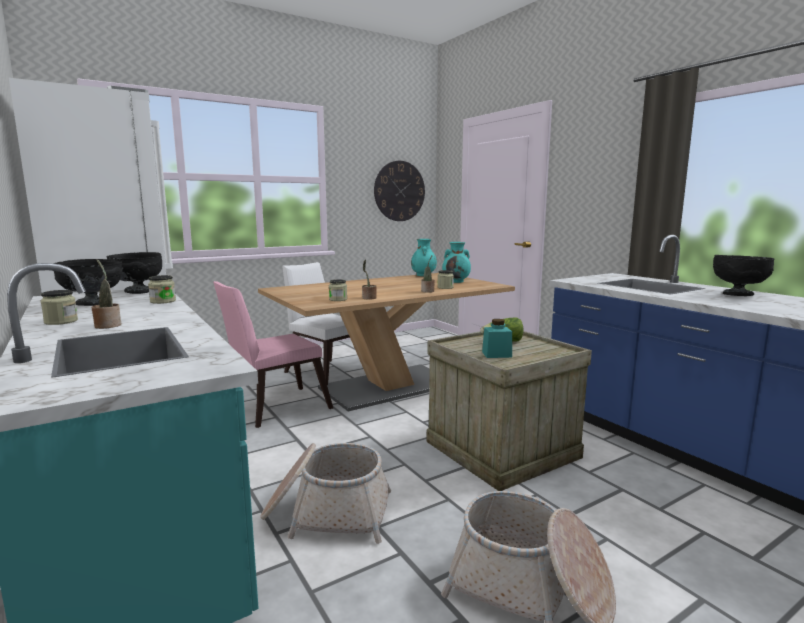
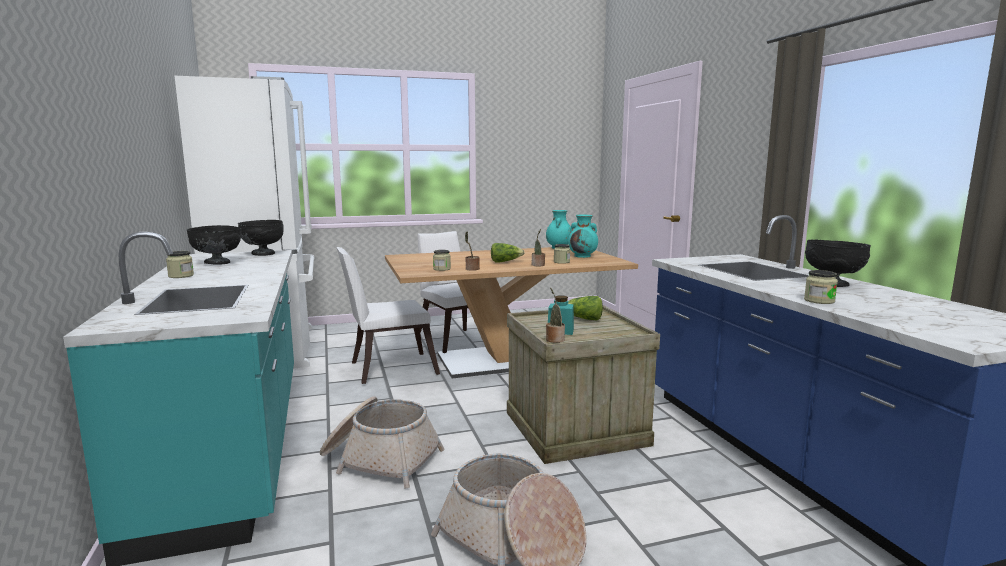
camera: 15 degrees right, 0 degrees up
(107, 325) = (208, 281): potted plant -> potted plant (554, 339)
(163, 301) = (271, 263): jar -> jar (819, 301)
(274, 408) = (387, 368): pink chair -> white chair
(392, 289) = (505, 261): none -> lettuce
(399, 191) = (557, 157): wall clock -> none

